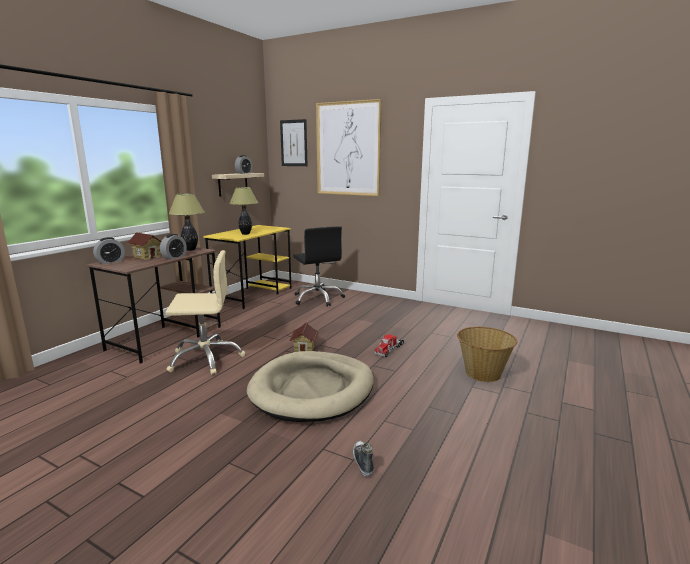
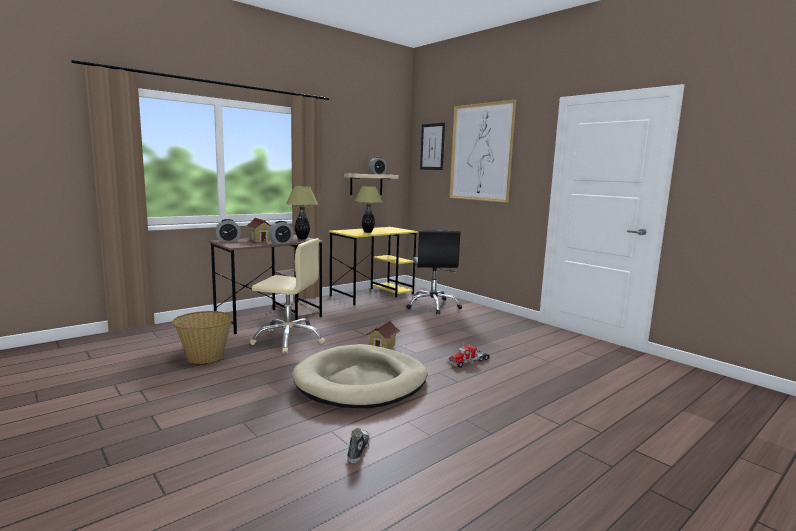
camera: 20 degrees right, 5 degrees down
(483, 374) = (556, 403): basket -> basket (204, 357)

